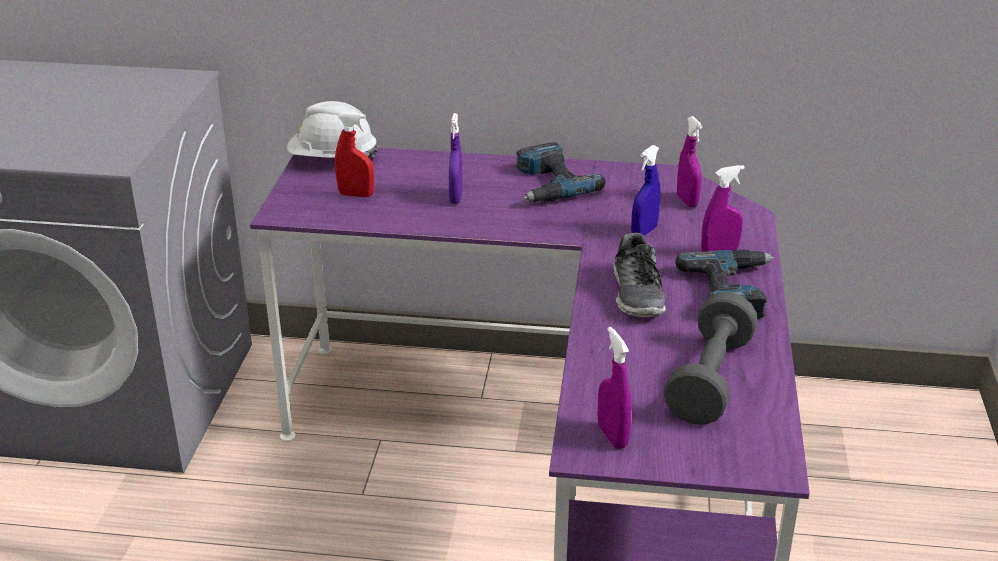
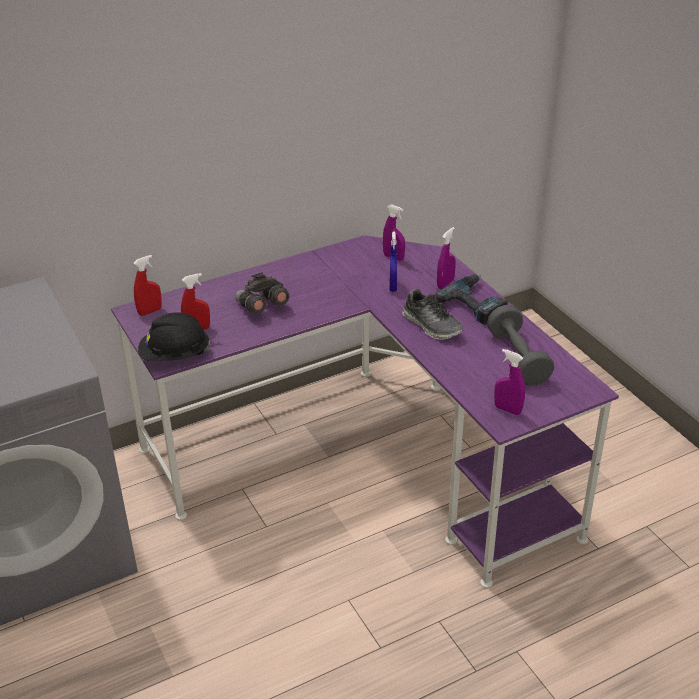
camera: 35 degrees left, 5 degrees up
(298, 211) = (175, 356): none -> black hard hat
(332, 160) = (150, 311): white hard hat -> red spray bottle
(456, 198) = (261, 307): purple spray bottle -> grey binoculars
(548, 184) = (305, 277): power drill -> none

